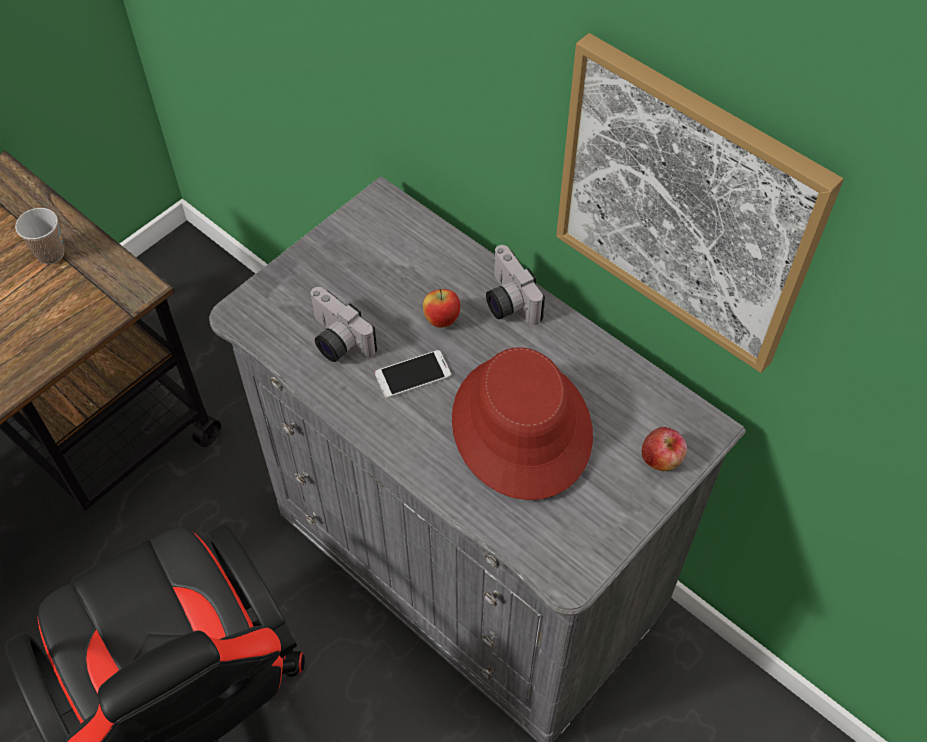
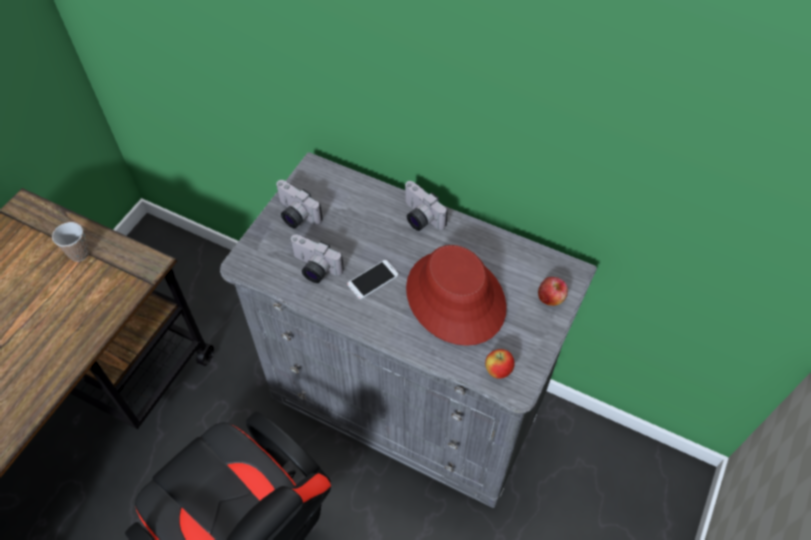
camera: 15 degrees left, 0 degrees up
(334, 261) = (295, 215): none -> camera
(442, 320) = (380, 239): apple -> apple (498, 371)
(685, 206) = (542, 129): picture -> none

